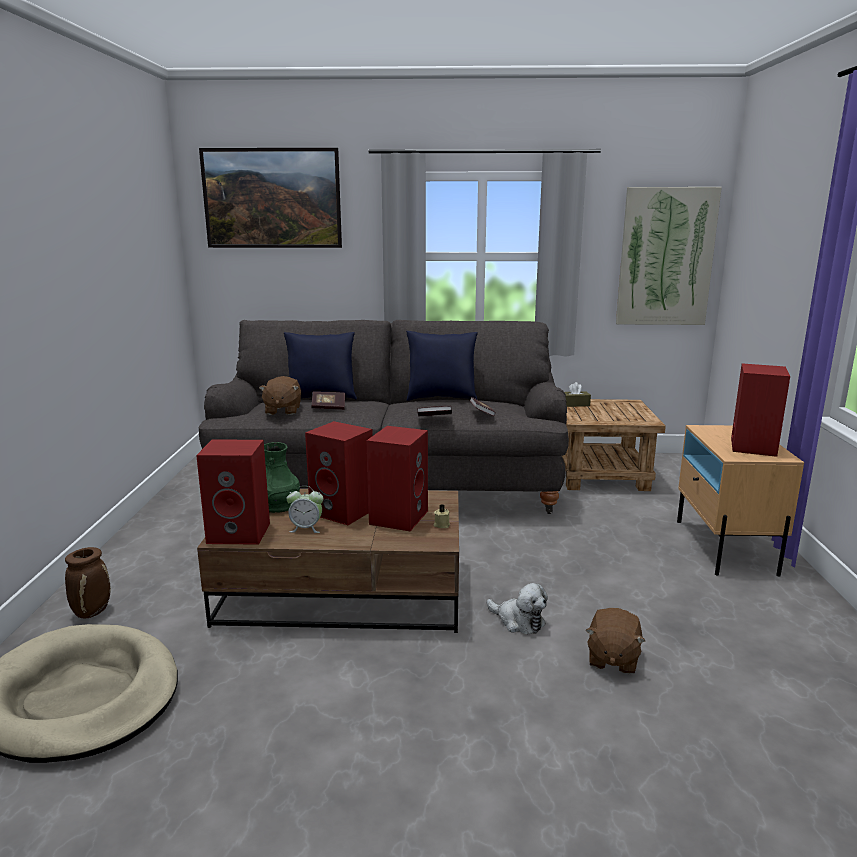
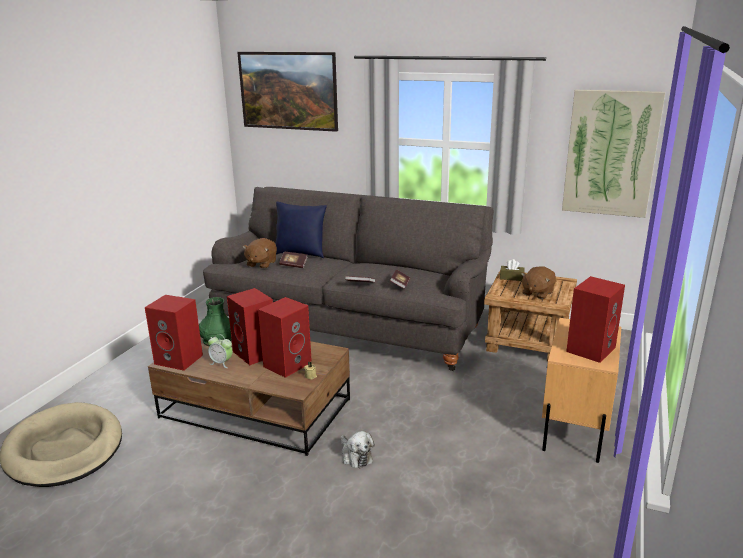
camera: 20 degrees right, 5 degrees up
(92, 611) = (102, 393): brown vase -> none
(441, 398) = (386, 264): blue pillow -> none
(612, 659) = (398, 500): brown plush toy -> brown plush toy (537, 293)

